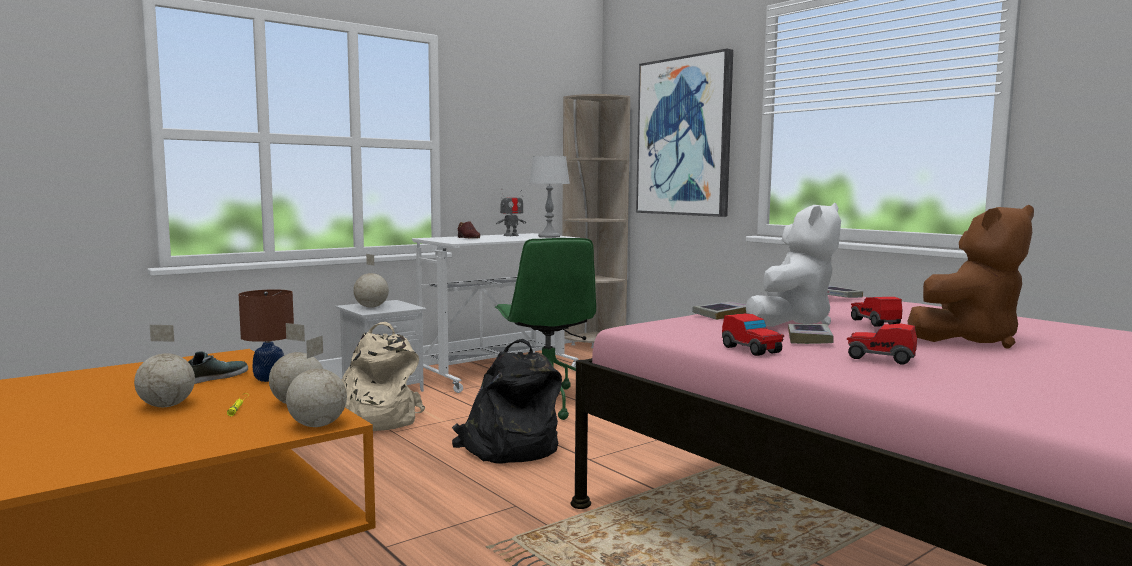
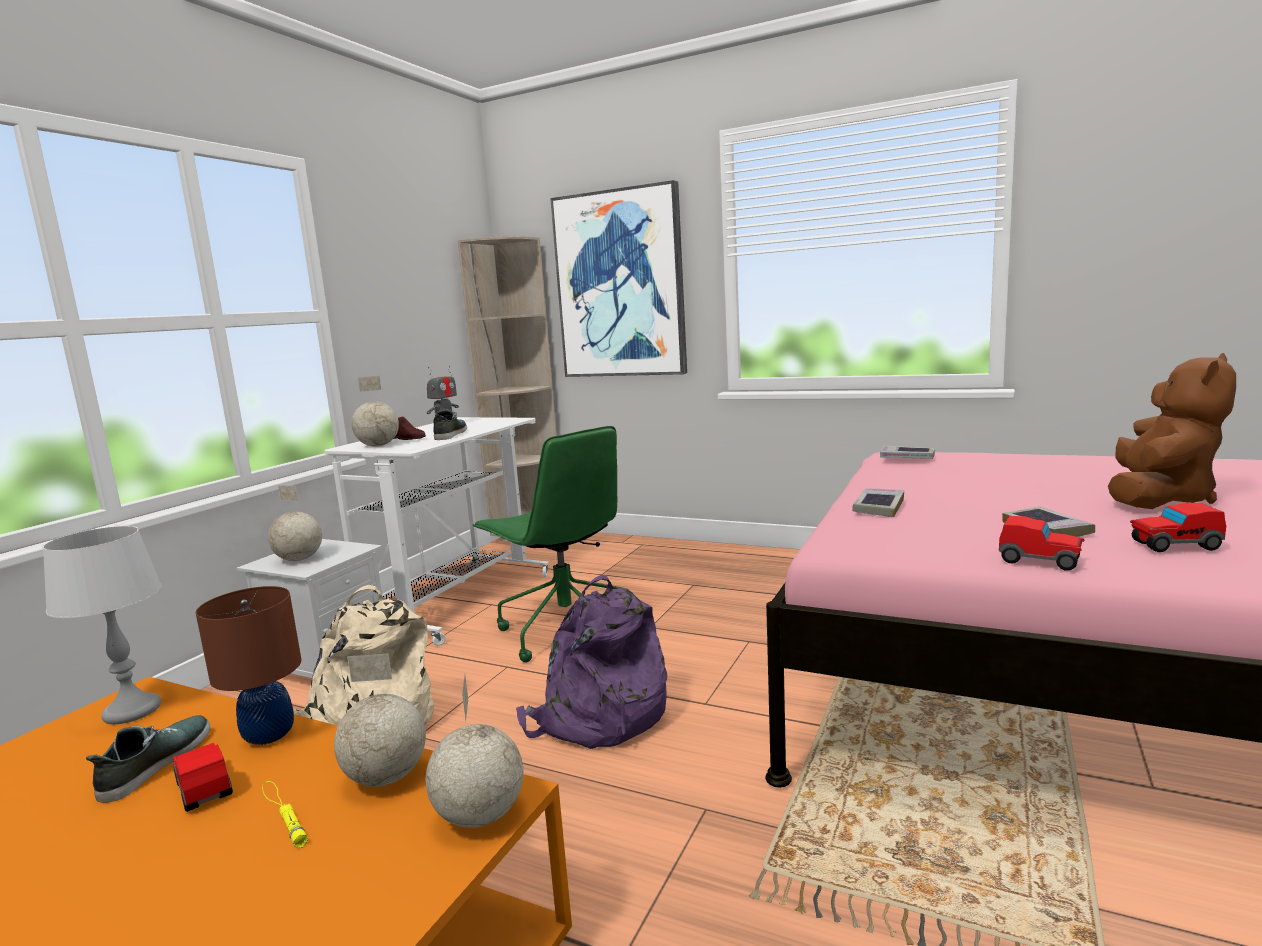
camera: 25 degrees left, 5 degrees up
(166, 406) = (141, 864): globe -> globe (377, 446)
(500, 239) = (450, 434): none -> shoe
(509, 448) = (597, 717): black backpack -> purple backpack
(549, 237) = (497, 421): grey table lamp -> grey table lamp (132, 711)
(791, 322) = (960, 505): white plush toy -> none
(874, 322) = (1033, 490): toy car -> toy car (204, 789)

